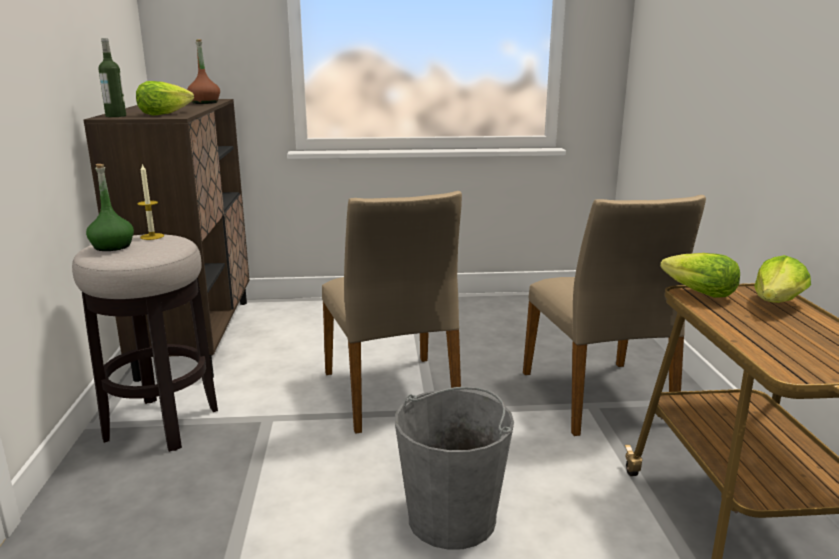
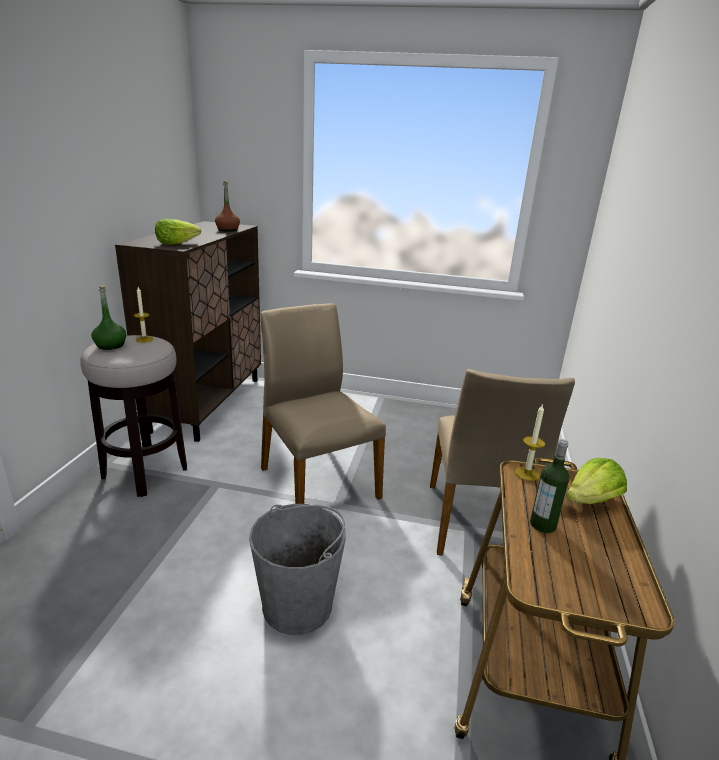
camera: 15 degrees right, 5 degrees up
(116, 116) = (141, 242): bottle -> bottle (543, 525)
(392, 393) = (317, 482): beige chair -> beige chair turned 150 degrees clockwise
(698, 293) = (527, 473): lettuce -> candle

